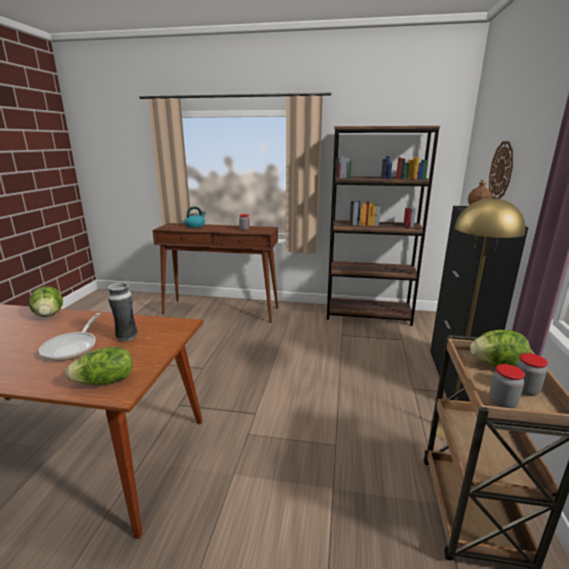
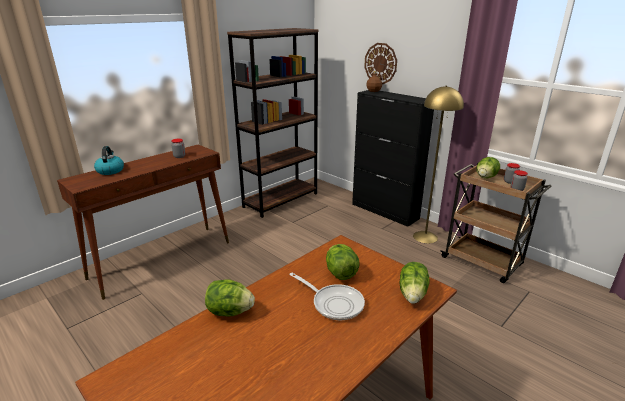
camera: 55 degrees left, 5 degrees up
(127, 337) = (340, 273): vase -> lettuce

